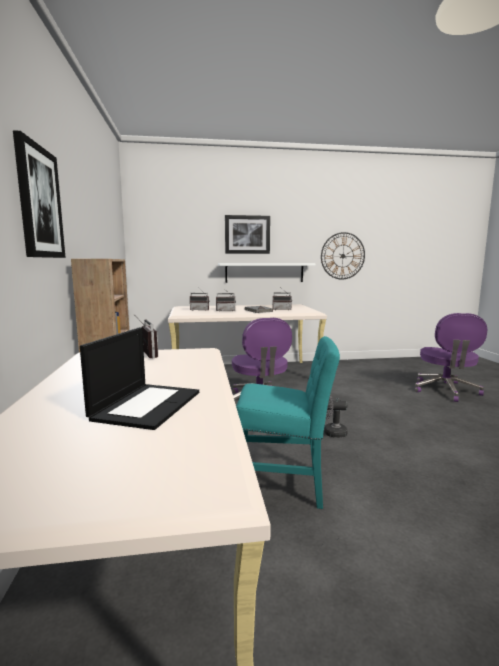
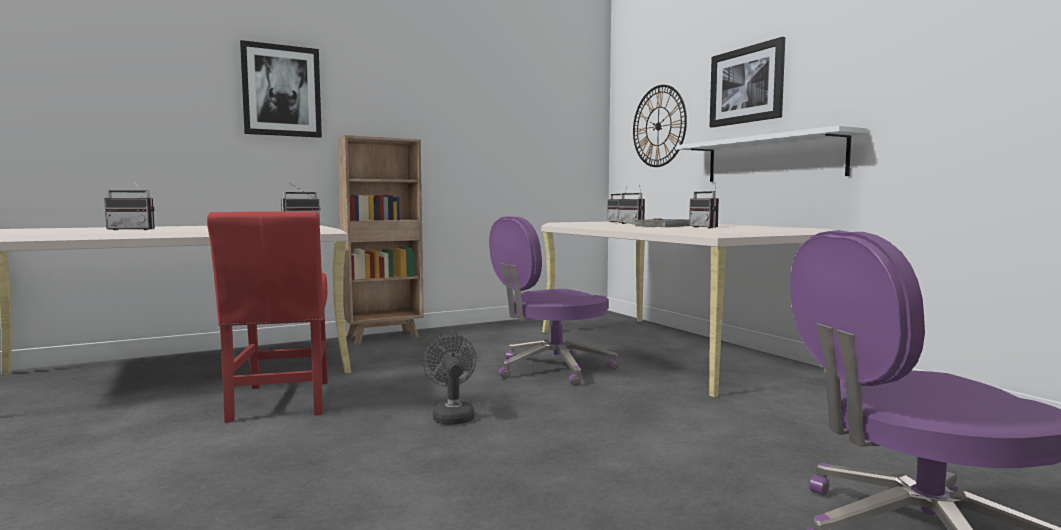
camera: 70 degrees right, 5 degrees down
(147, 405) = (134, 229): laptop -> radio
(284, 485) = (281, 403): turquoise chair -> red chair
(342, 256) = (964, 97): wall clock -> wall clock (658, 126)

